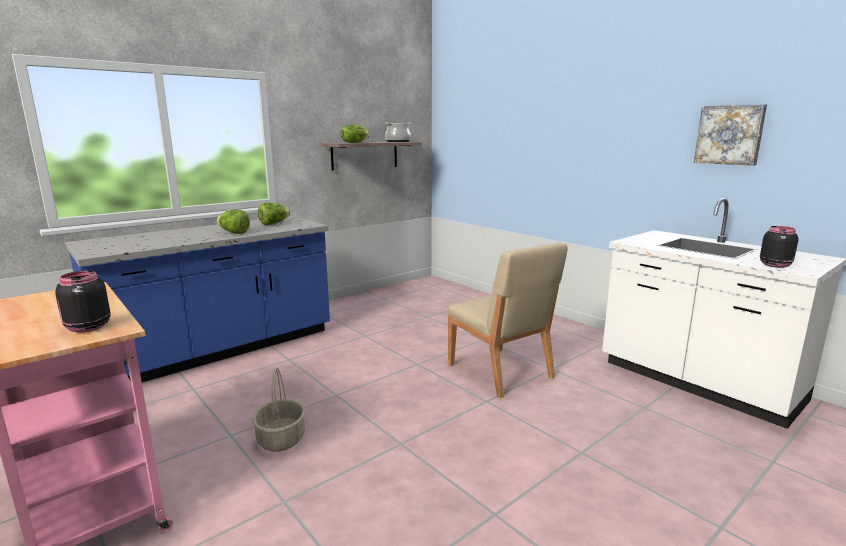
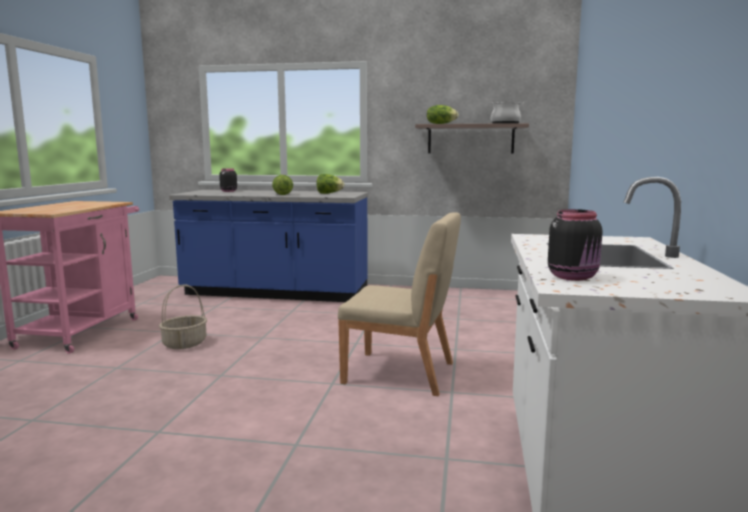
camera: 50 degrees right, 5 degrees down
(87, 328) = (50, 210): black jar -> black jar (228, 191)
(500, 371) = (400, 373): beige chair -> beige chair turned 90 degrees counterclockwise
(729, 135) = (712, 70): picture -> none

